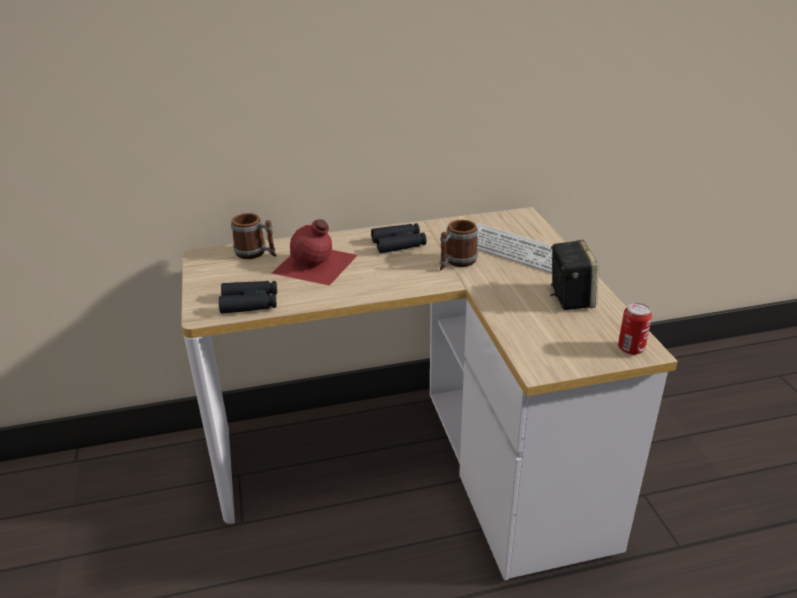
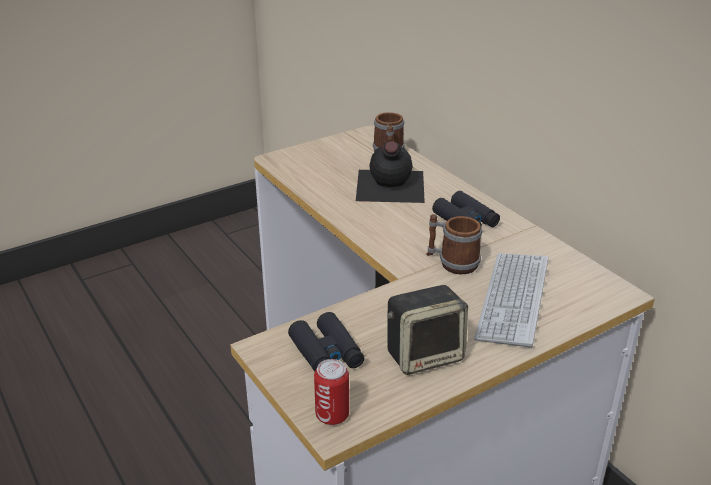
camera: 70 degrees right, 0 degrees up
(250, 303) = (303, 173): black binoculars -> black binoculars (326, 353)
(315, 264) = (389, 186): red bottle -> black bottle

